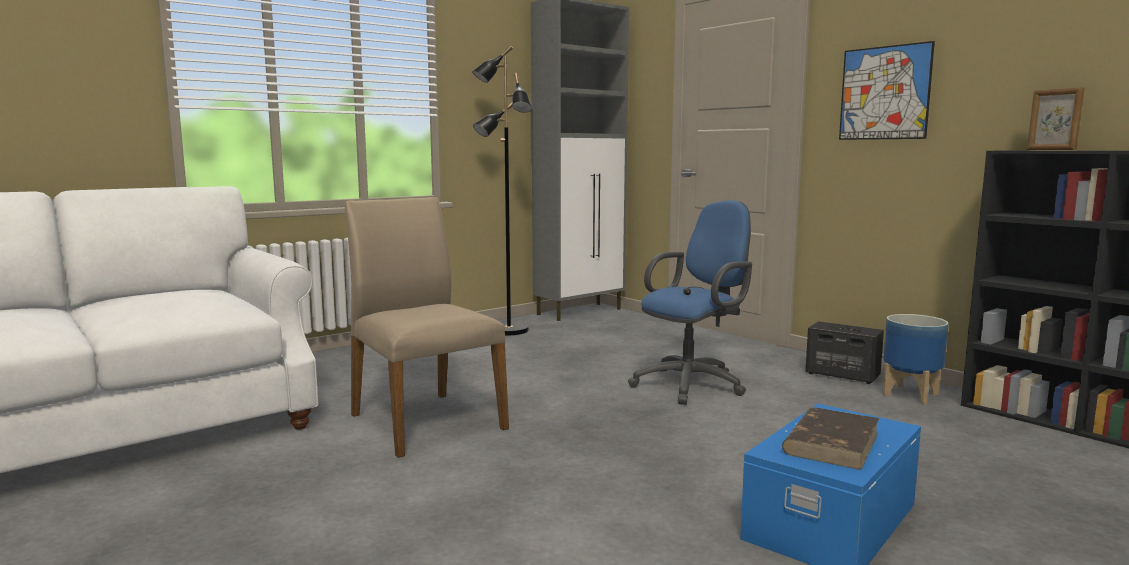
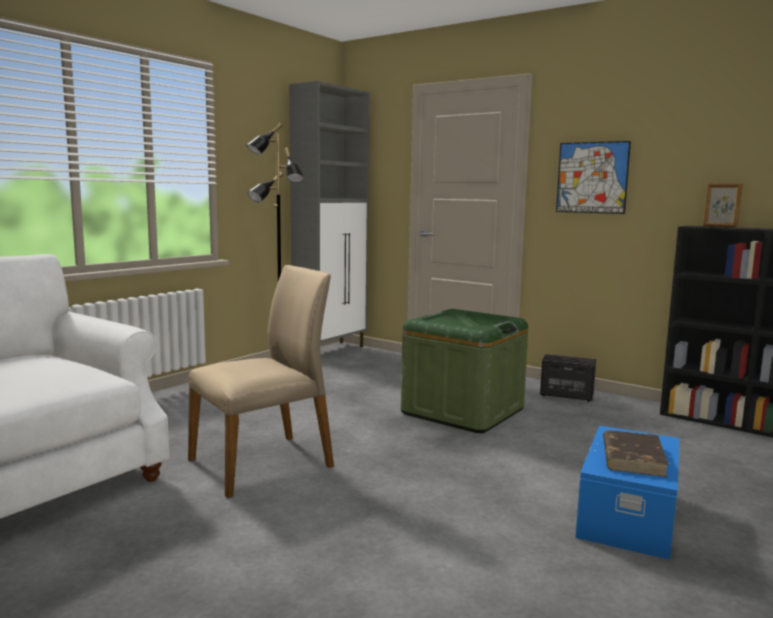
camera: 15 degrees left, 0 degrees up
(424, 421) = (263, 463): beige chair -> beige chair turned 105 degrees clockwise
(693, 384) = (462, 411): blue office chair -> green storage box
(911, 395) = (623, 408): planter -> none

